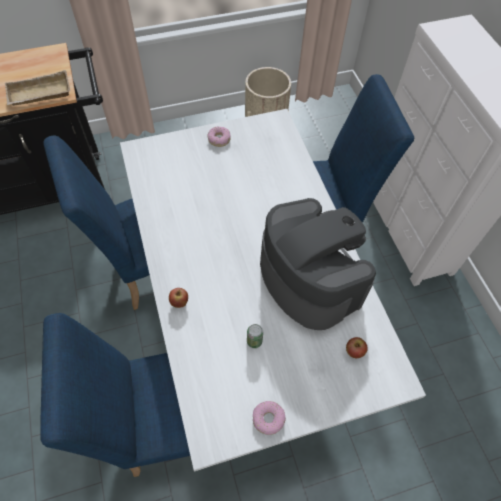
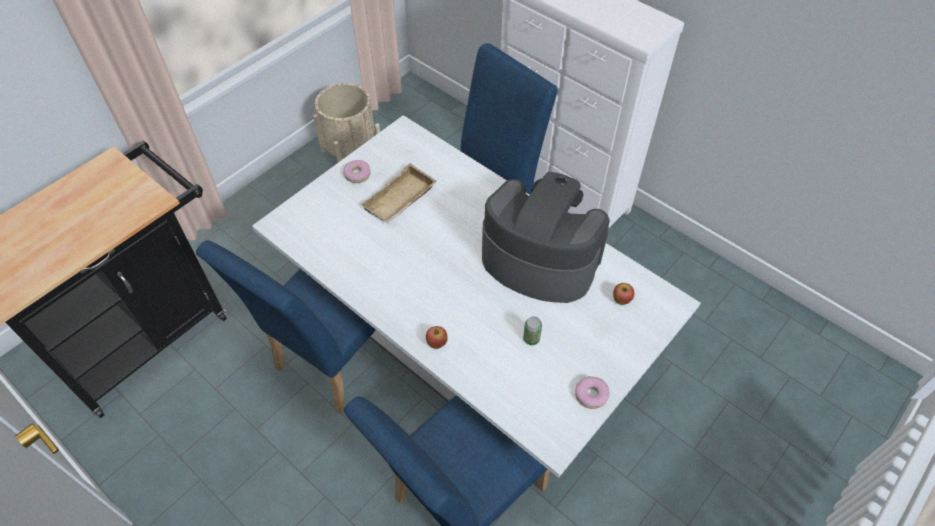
camera: 30 degrees left, 5 degrees down
(39, 94) = (130, 214): beige tray -> beige tray (400, 200)

